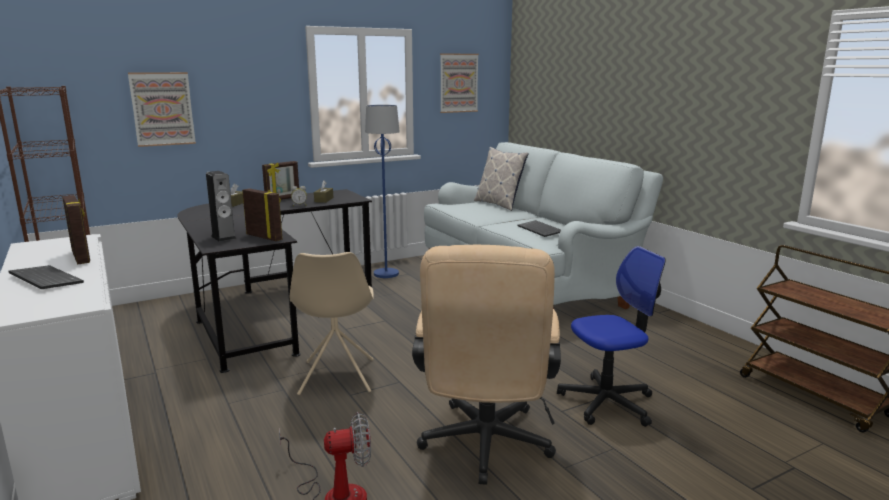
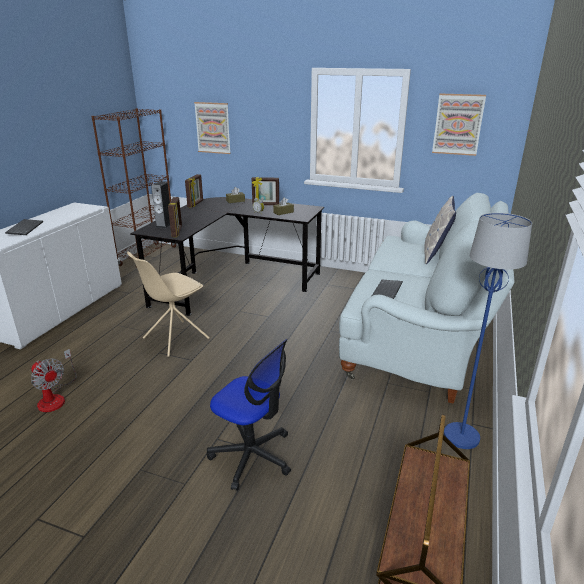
camera: 50 degrees right, 10 degrees up
(82, 257) = (64, 219): picture frame -> picture frame (196, 204)
(386, 274) = (341, 282): blue floor lamp -> blue floor lamp (461, 436)
(485, 448) = (138, 426): beige office chair -> none

